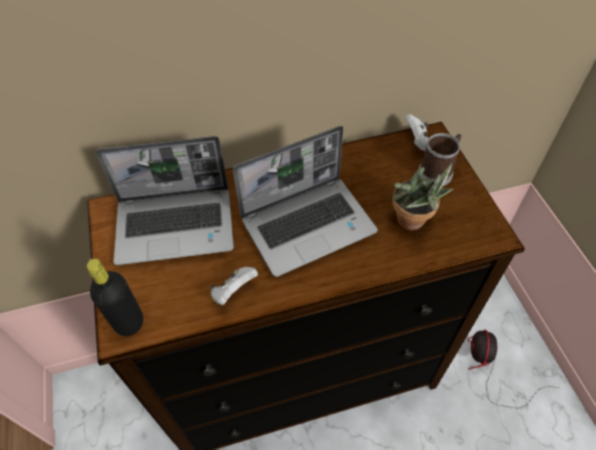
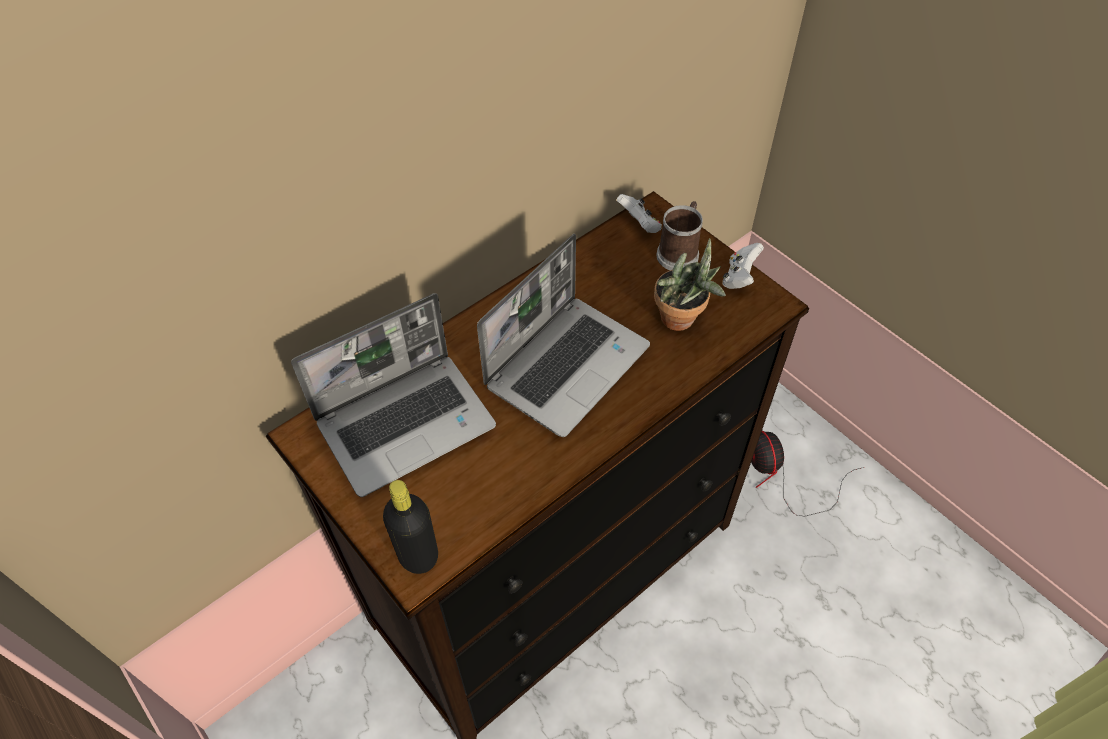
camera: 25 degrees left, 0 degrees up
(233, 291) = (523, 472): white game controller -> white game controller (739, 277)

